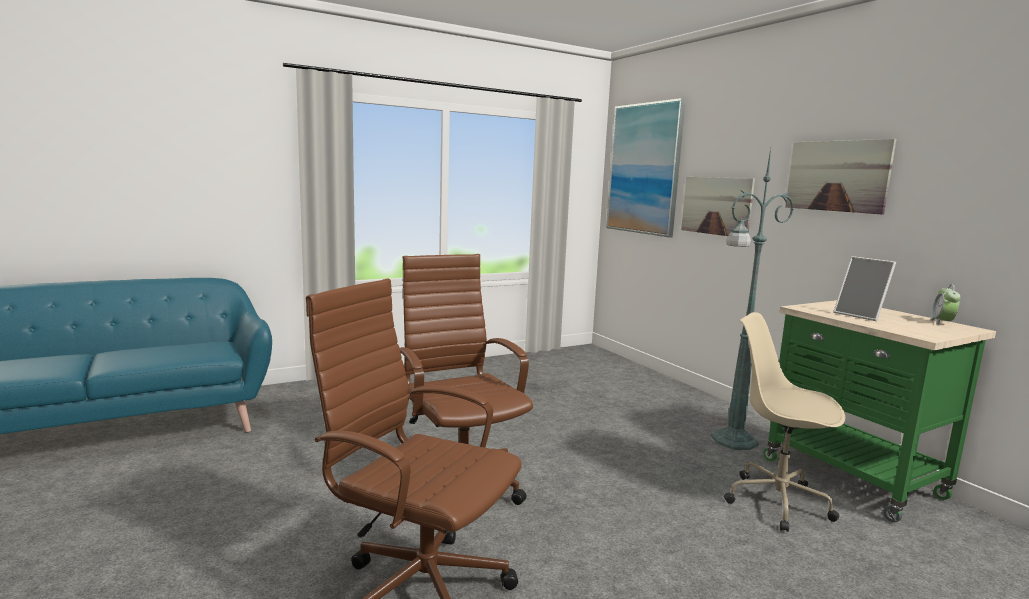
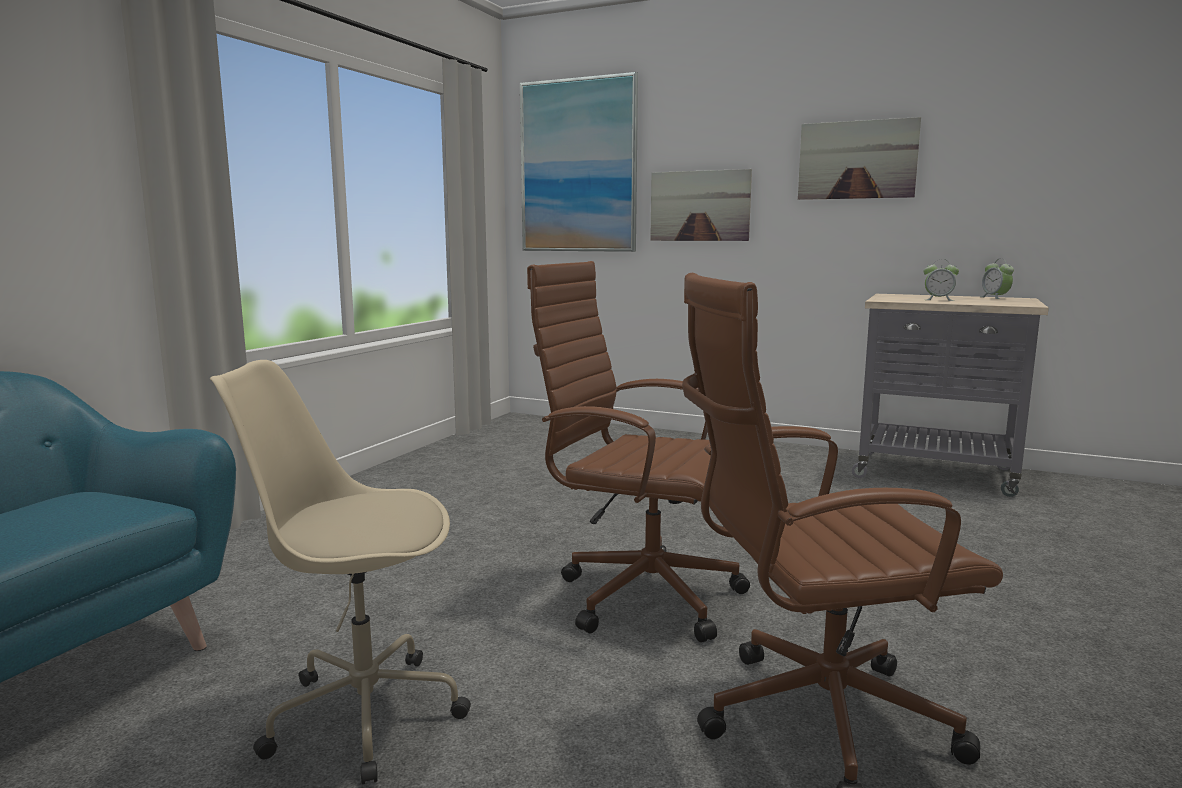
camera: 35 degrees left, 0 degrees up
(732, 441) = (804, 470): green floor lamp -> none
(774, 501) = (922, 509): beige office chair -> beige office chair (360, 716)
(853, 479) = (935, 473): green cart -> grey cart
(861, 315) = (938, 299): picture frame -> alarm clock

